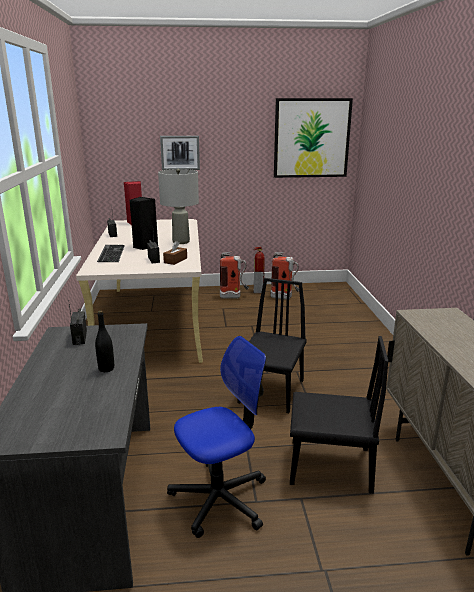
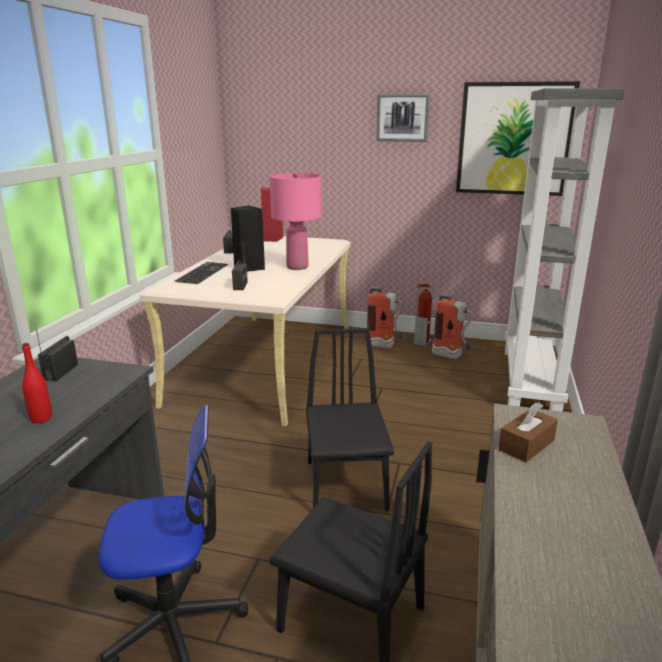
camera: 20 degrees right, 0 degrees up
(106, 368) = (41, 418): black bottle -> red bottle
(175, 260) = (264, 290): brown tissue box -> brown tissue box (526, 445)
(180, 153) = (334, 154): picture -> picture (402, 117)
(180, 242) = (297, 267): grey table lamp -> pink table lamp
(271, 391) = (346, 484): black chair -> black chair turned 45 degrees counterclockwise
(345, 306) = (531, 380): none -> grey bookcase

